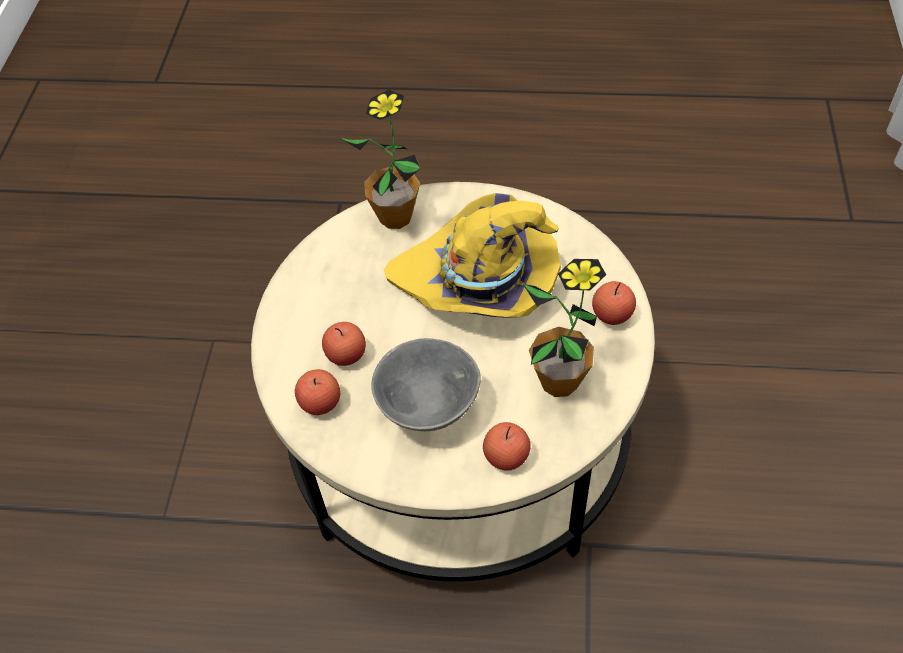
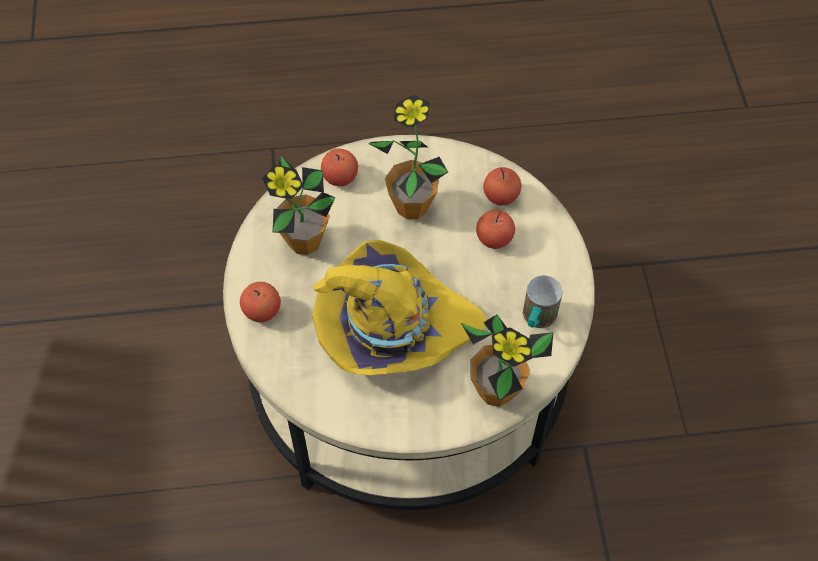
camera: 165 degrees right, 5 degrees up
(334, 269) = (536, 320): none -> mug
(427, 405) = (412, 206): grey bowl -> potted plant

